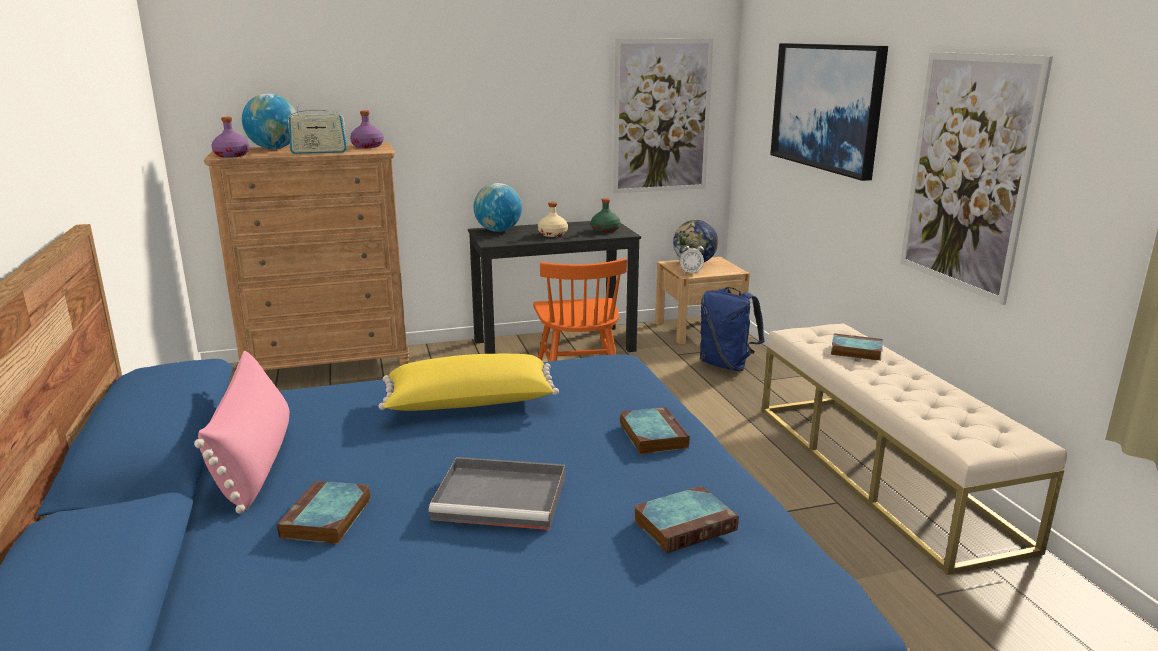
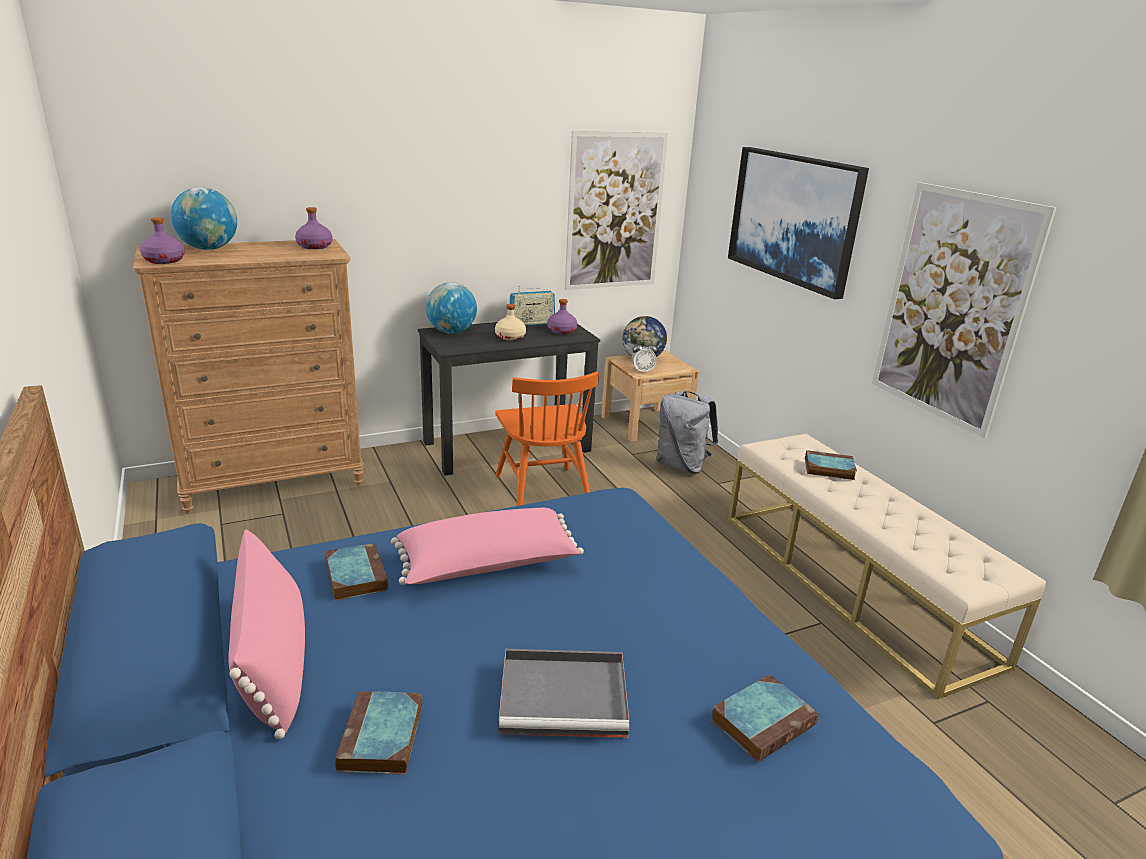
camera: 10 degrees left, 5 degrees up
(319, 152) = (264, 256): radio -> radio (531, 323)
(470, 405) = (487, 566): yellow pillow -> pink pillow
(605, 230) = (562, 331): green bottle -> purple bottle
(652, 435) = (686, 598): book -> book (355, 575)
(726, 365) = (682, 466): blue backpack -> grey backpack

